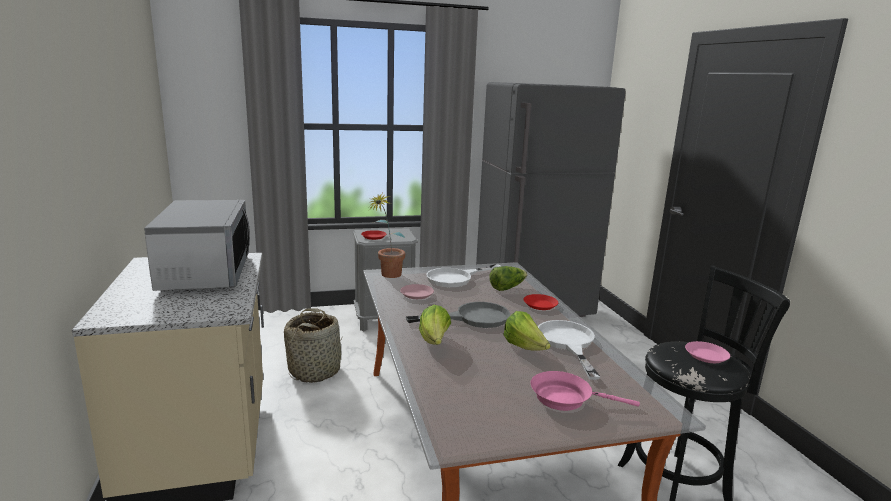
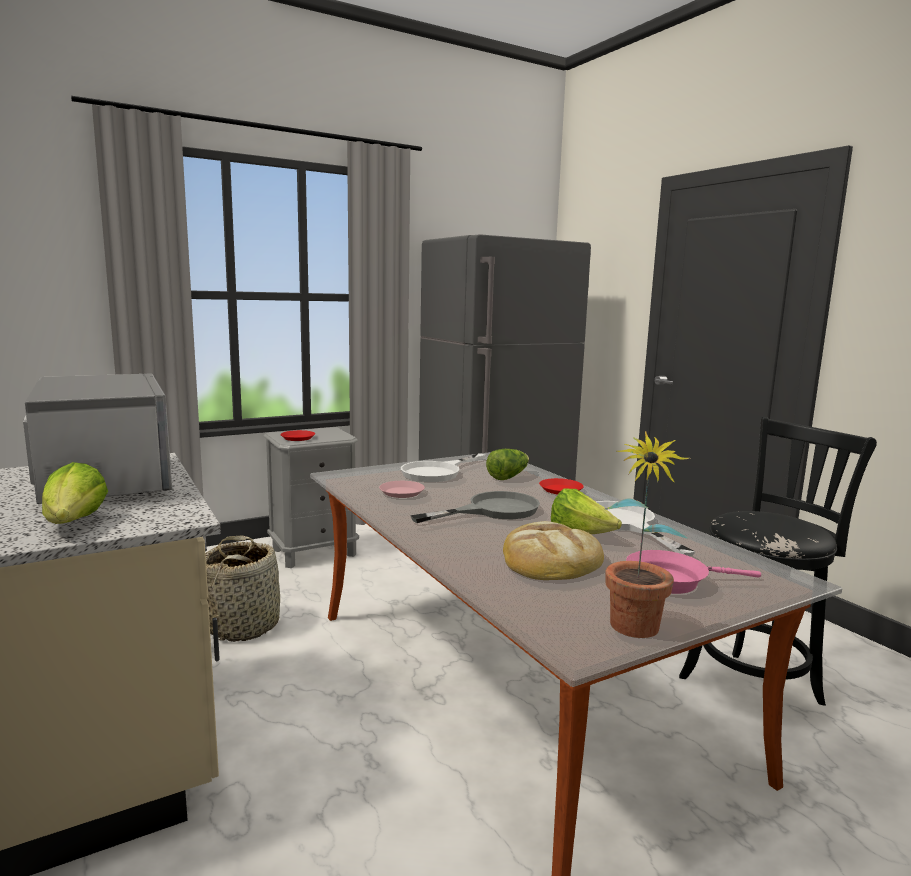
camera: 15 degrees left, 5 degrees down
(387, 276) = (347, 477): potted plant -> potted plant (633, 633)
(434, 341) = (465, 540): lettuce -> lettuce (74, 524)
(485, 366) = (550, 559): none -> bread
(706, 356) = (779, 520): pink plate -> none

